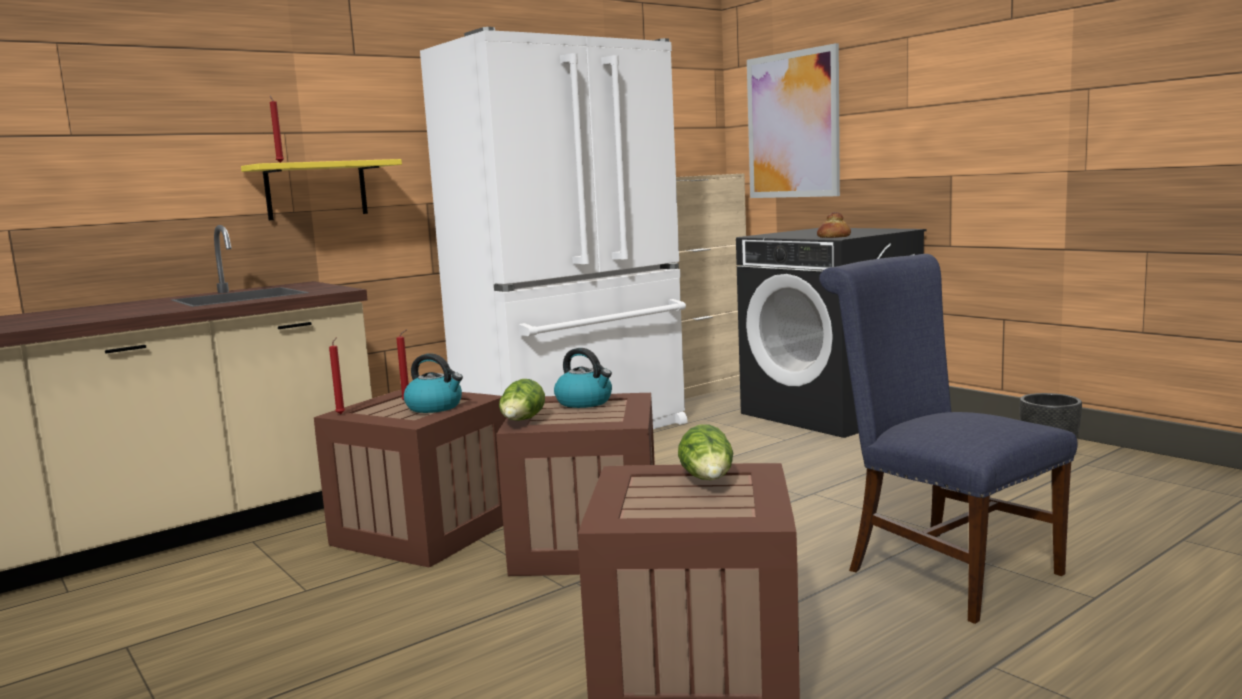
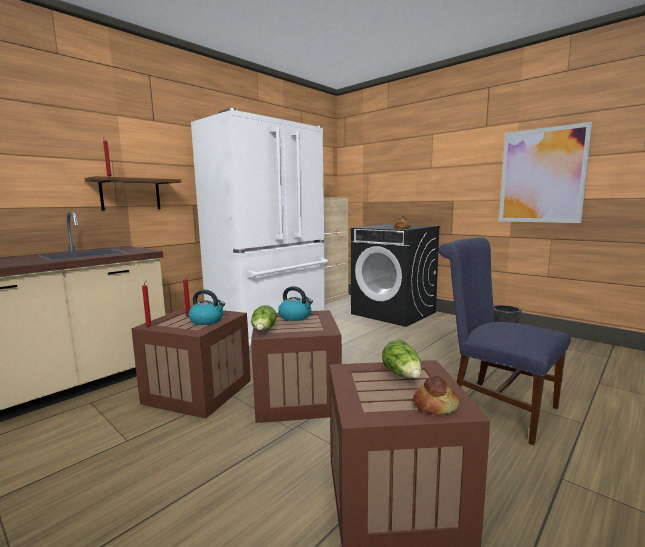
camera: 10 degrees left, 0 degrees up
(316, 190) = (130, 194): yellow shelf -> brown shelf
(728, 513) = (435, 405): none -> bread
(793, 125) = (372, 175): picture -> picture (542, 176)

